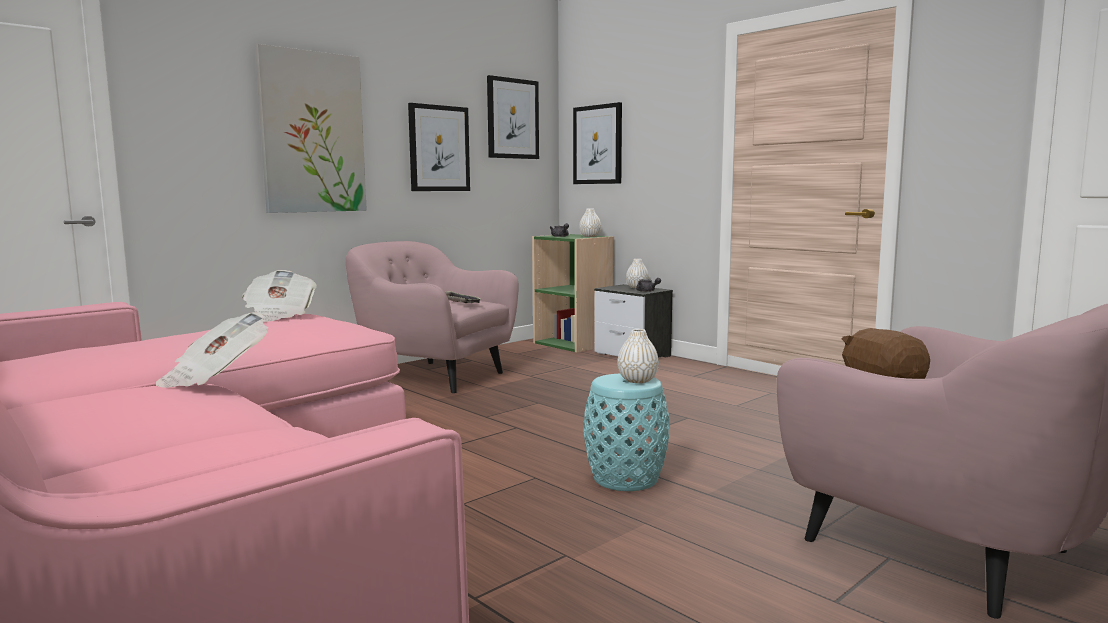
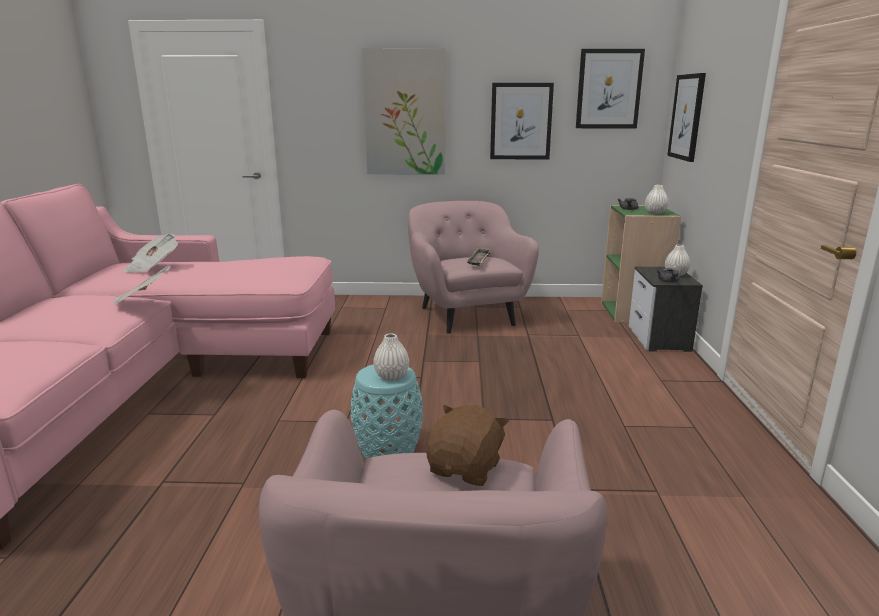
camera: 45 degrees right, 10 degrees up
(279, 315) = (283, 258): newspaper -> newspaper (152, 267)

